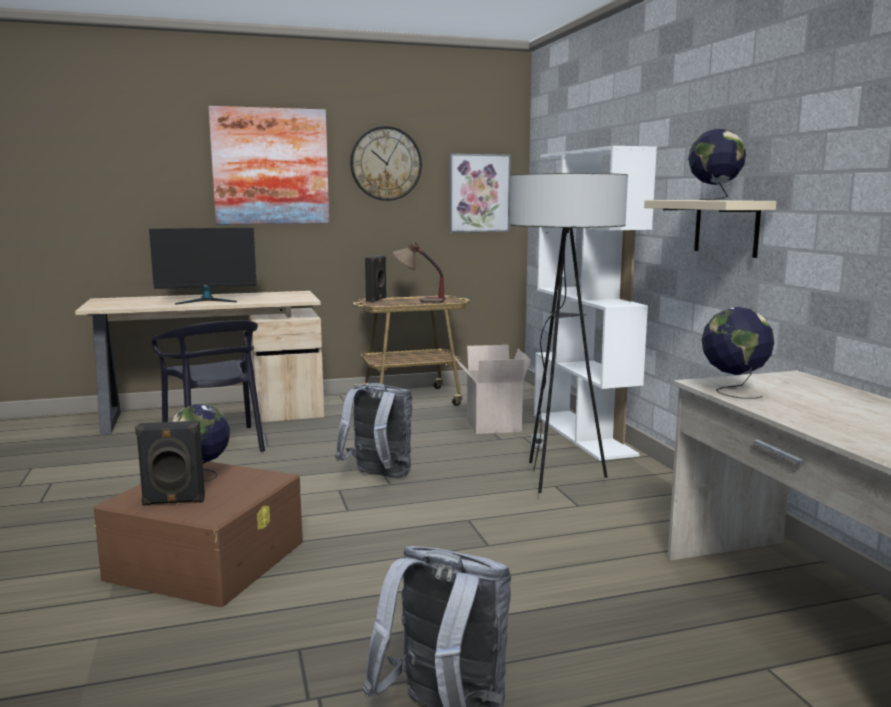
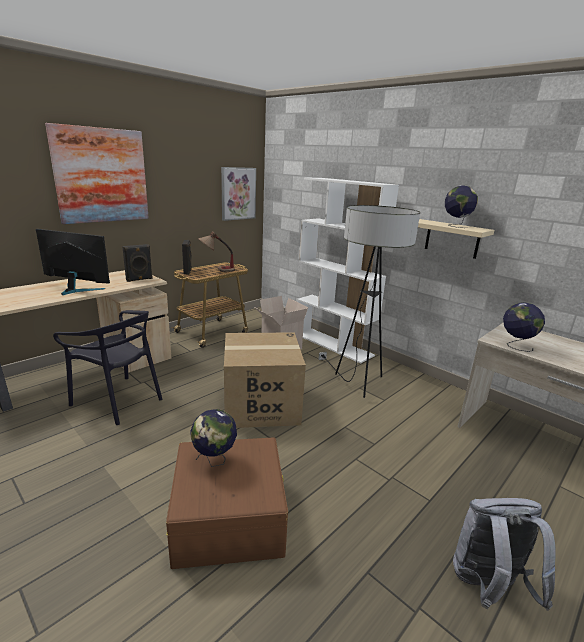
camera: 30 degrees left, 10 degrees up
(173, 502) = (226, 495): black speaker -> black speaker (139, 279)
(207, 301) = (76, 289): monitor -> monitor turned 120 degrees counterclockwise
(378, 477) = (261, 405): grey backpack -> cardboard box
(386, 163) = (183, 173): wall clock -> none

